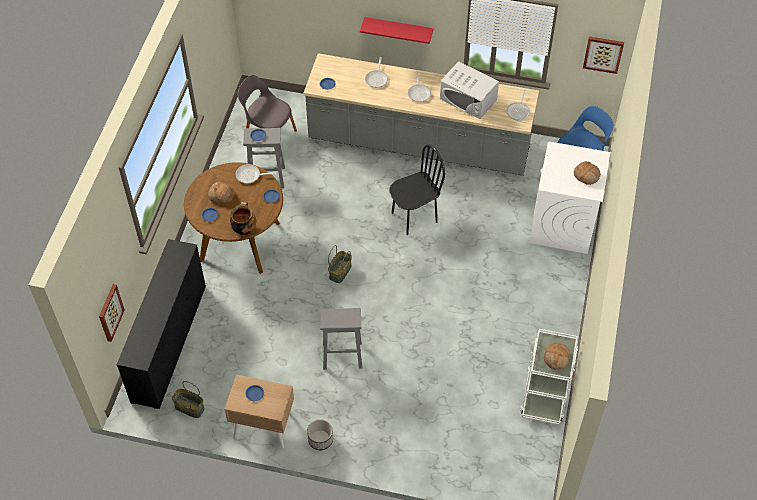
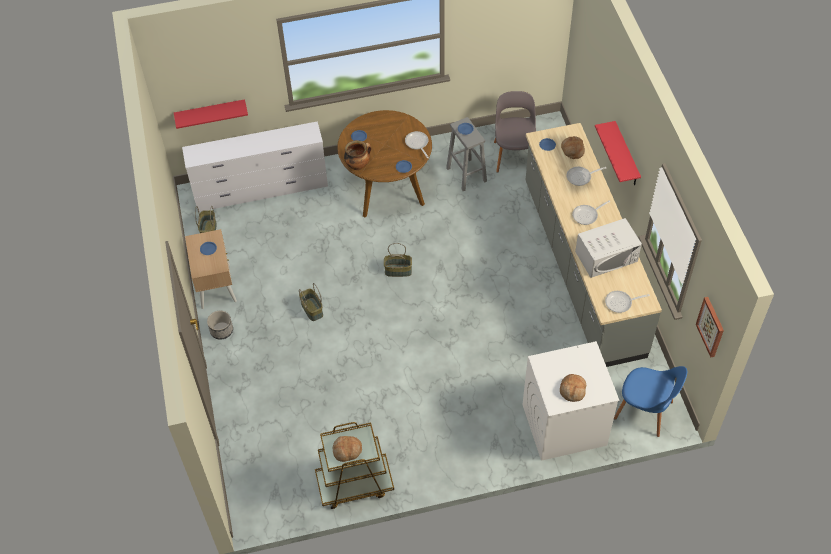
camera: 65 degrees right, 0 degrees up
(110, 312) = (211, 113): picture -> red shelf
(170, 343) = (261, 189): black dresser -> white dresser
(221, 196) = (383, 134): bread -> bread (572, 150)
(341, 355) = (311, 309): grey stool -> basket
(414, 217) = (493, 299): black chair -> none
(468, 99) = (606, 256): white microwave -> white microwave turned 120 degrees counterclockwise
(545, 394) = (354, 484): white cart -> brown cart

